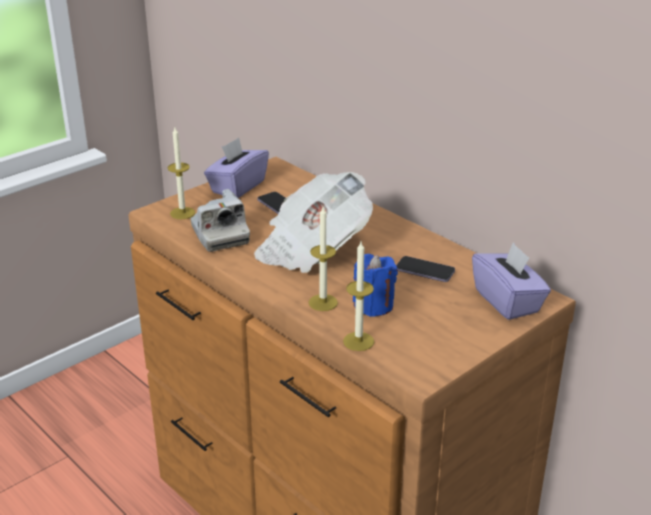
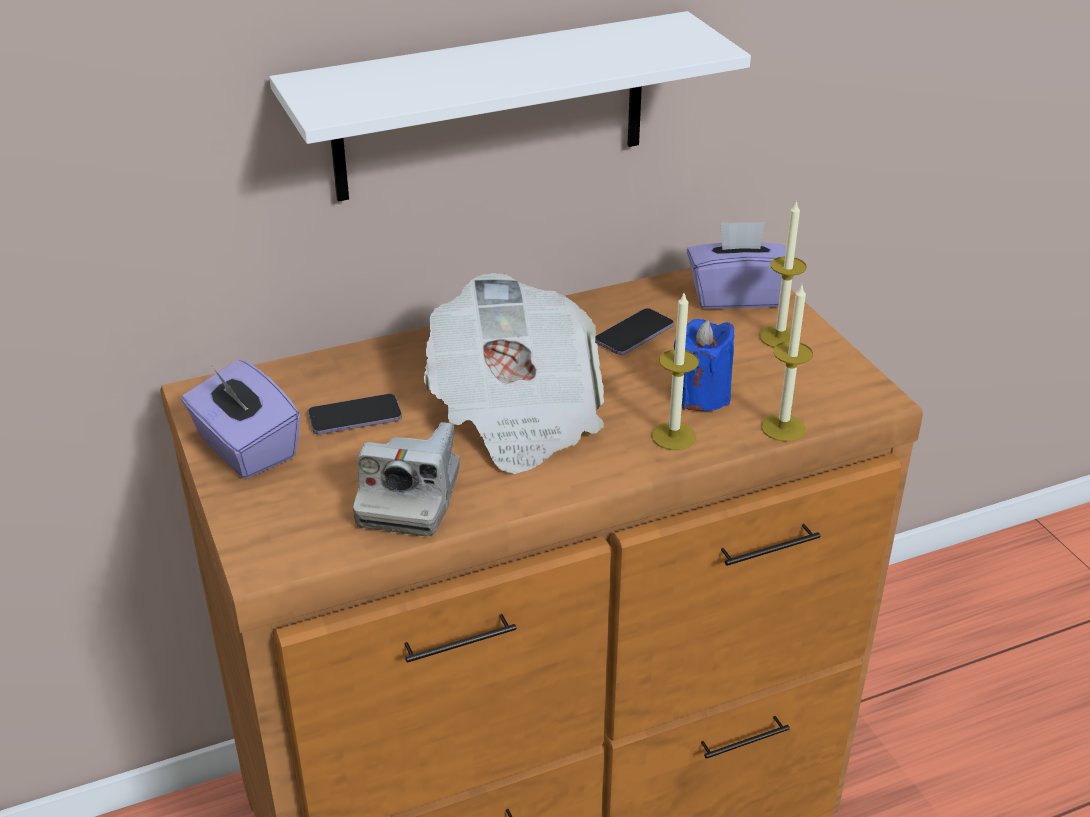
camera: 70 degrees left, 5 degrees up
(182, 213) = (295, 529): candle -> candle (779, 337)
(219, 235) = (409, 499): camera -> camera turned 105 degrees clockwise
(434, 94) = (490, 107): none -> white shelf

